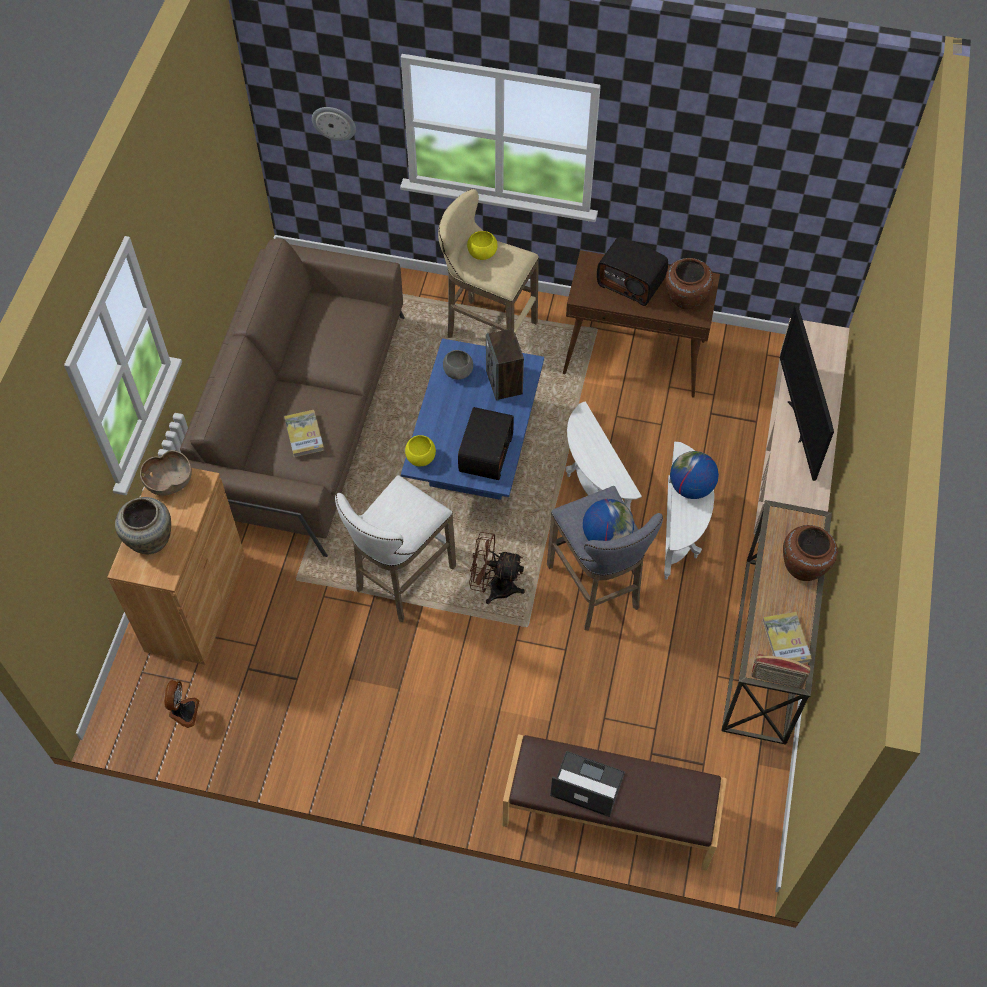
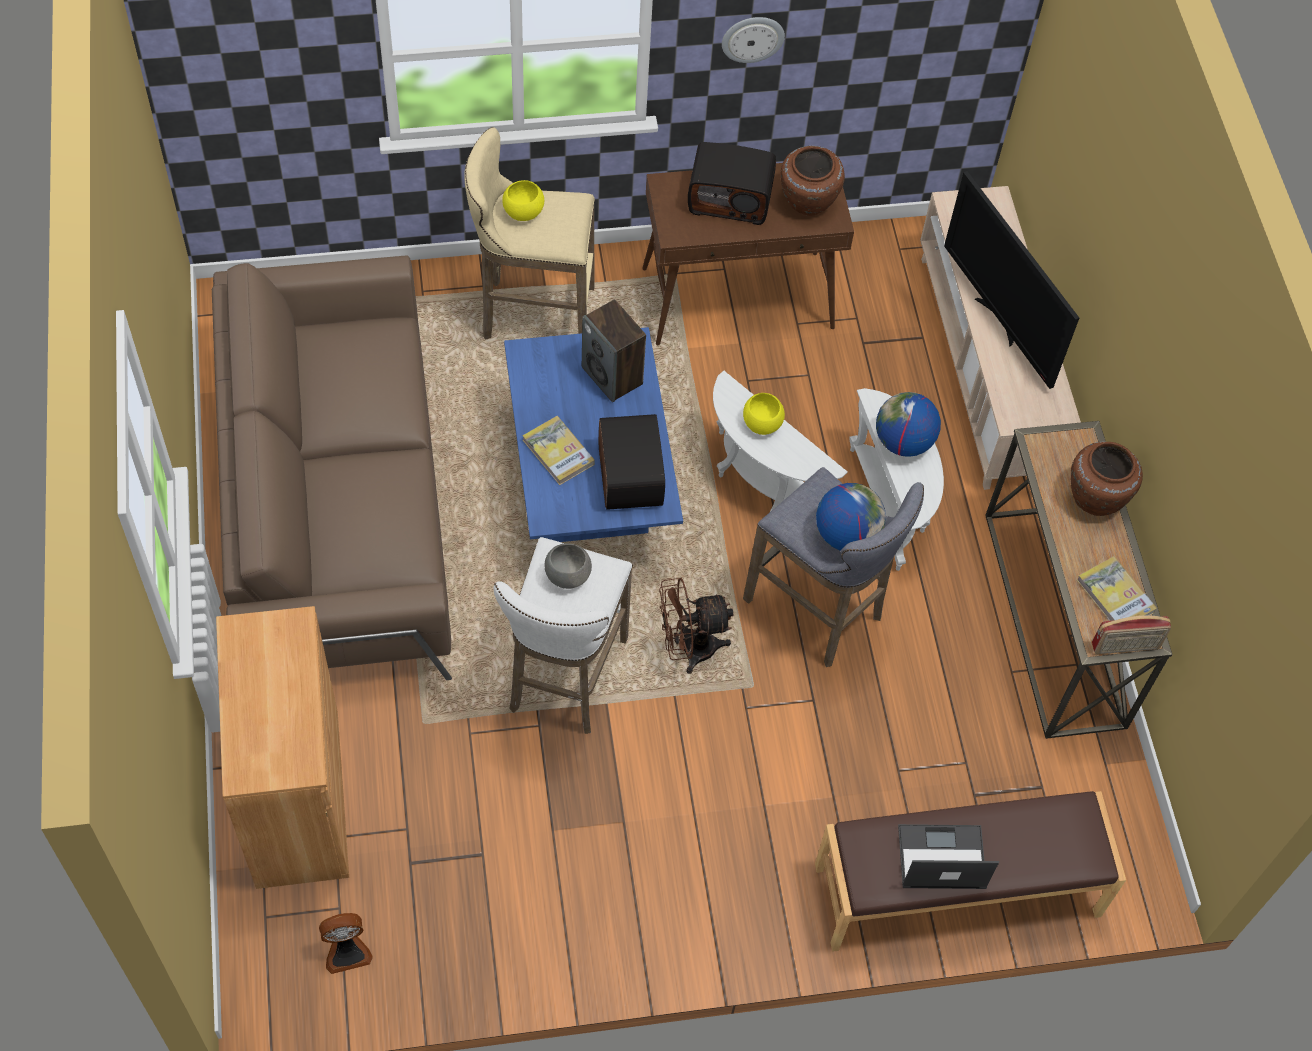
camera: 25 degrees left, 0 degrees up
(151, 539) = (260, 725): beige vase -> none
(169, 482) = (251, 640): brown bowl -> none
(183, 711) = (347, 951): fan -> fan turned 90 degrees clockwise
(304, 435) = (377, 522): book -> book (558, 452)
(334, 122) = (276, 84): wall clock -> wall clock (752, 38)
(420, 458) = (547, 508): yellow bowl -> yellow bowl (761, 424)
(458, 372) = (545, 379): grey bowl -> grey bowl (567, 575)

